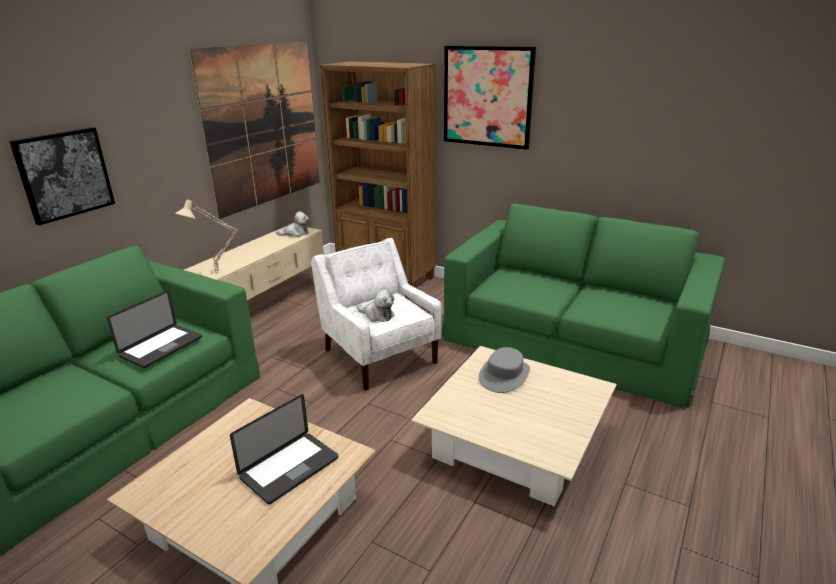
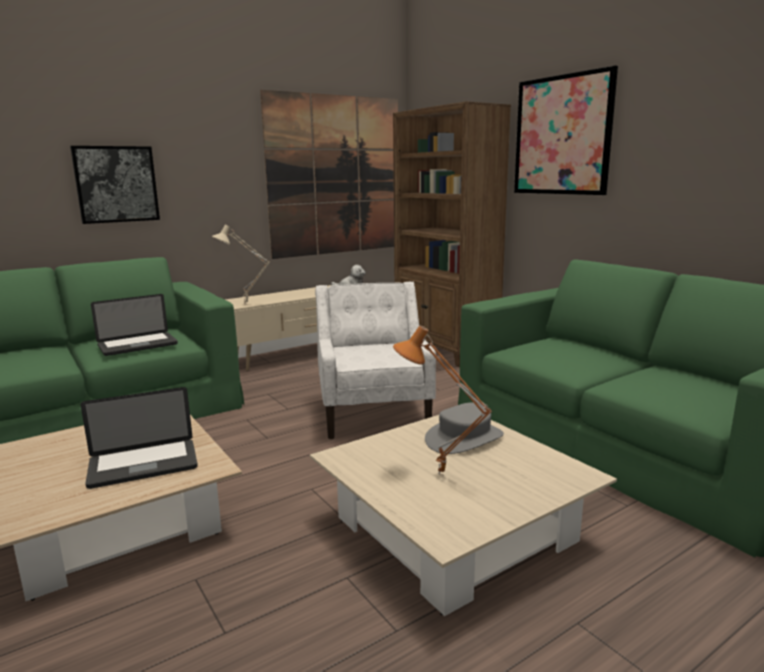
camera: 25 degrees right, 10 degrees down
(377, 315) = (362, 356): plush toy -> none
(515, 412) = (439, 476): none -> orange table lamp

